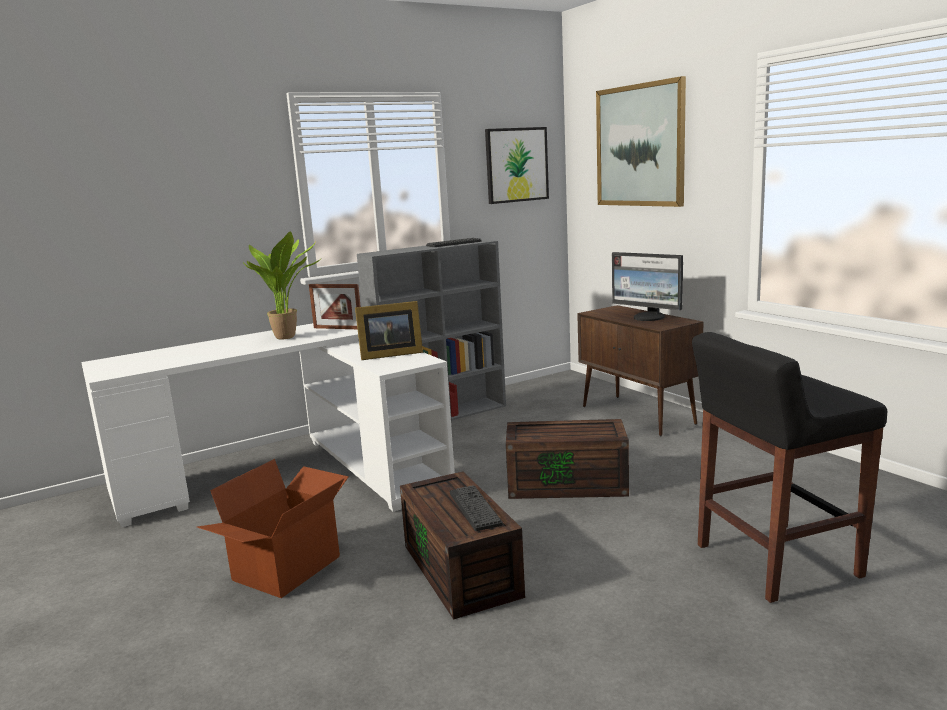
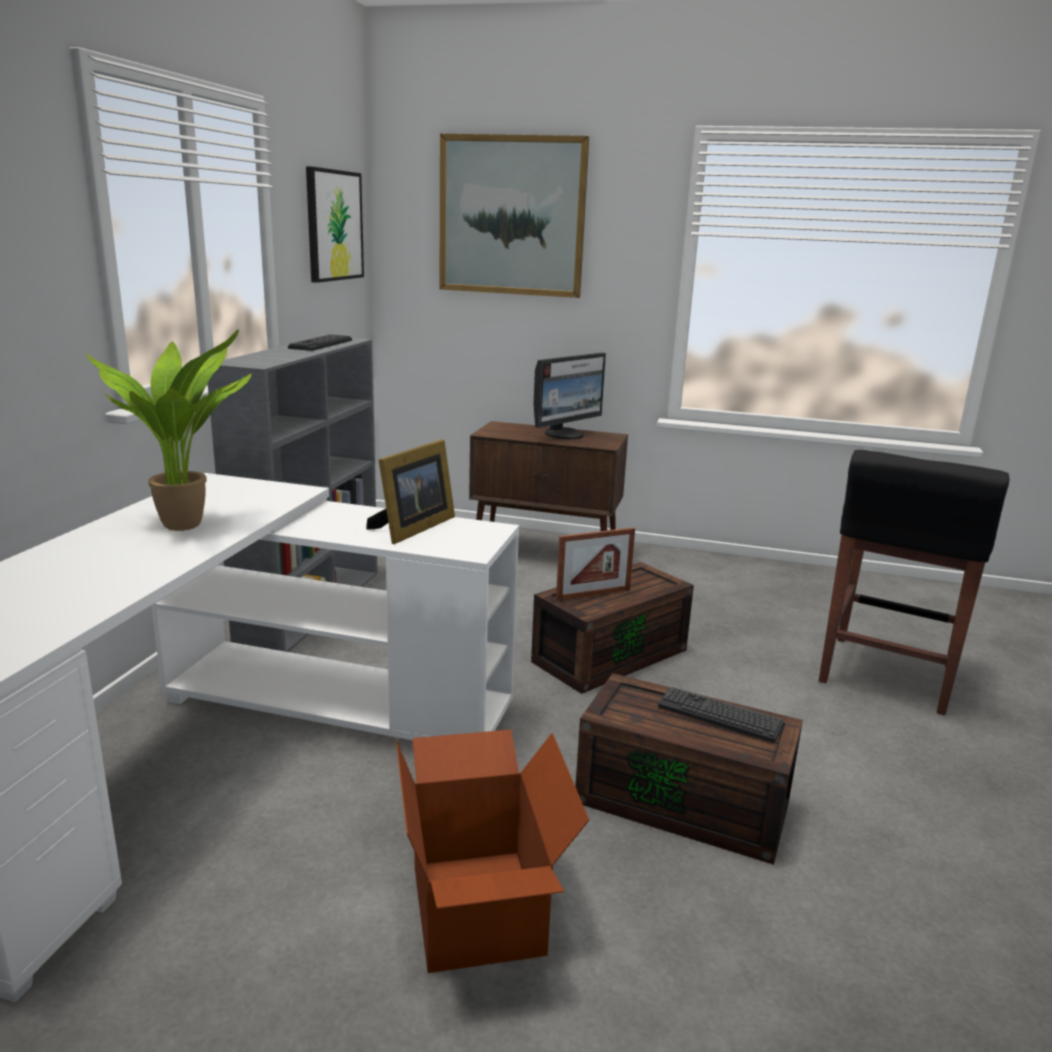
camera: 45 degrees left, 5 degrees up
(338, 328) = (240, 496): picture frame -> picture frame (593, 594)
(648, 317) = (565, 434): monitor -> monitor turned 45 degrees counterclockwise

